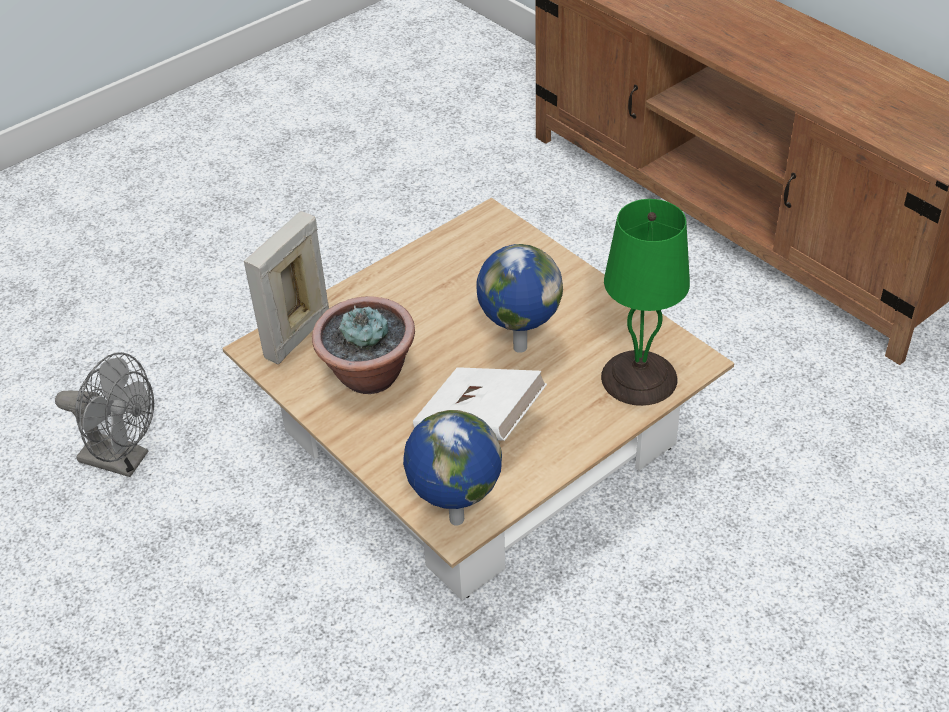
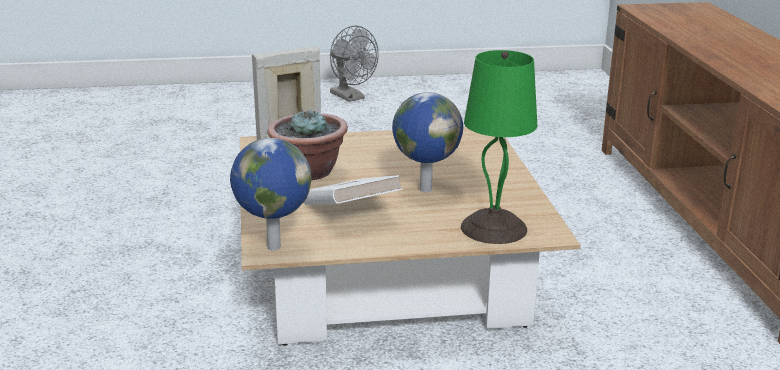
camera: 30 degrees right, 20 degrees down
(124, 460) = (163, 207): grey fan -> grey fan (351, 97)

